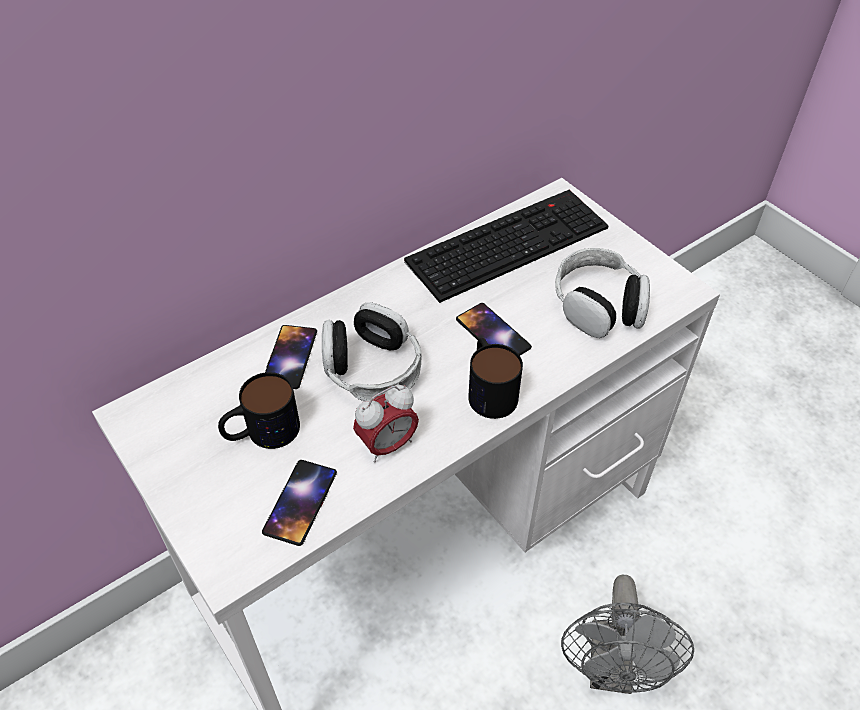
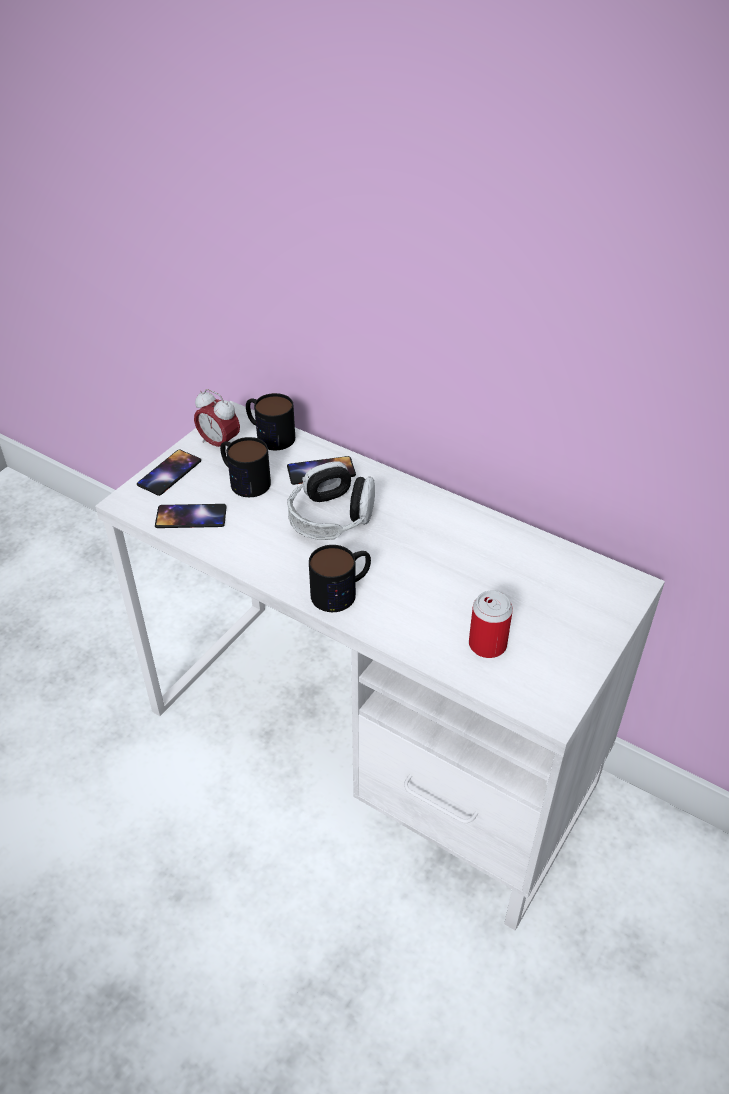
camera: 70 degrees right, 5 degrees down
(192, 388) = (269, 435): none -> mug
(387, 445) = (258, 546): alarm clock -> alarm clock (219, 444)
(492, 333) = (408, 578): phone -> phone (169, 473)
(508, 242) = (534, 562): keyboard -> none
(599, 305) = (487, 645): headphones -> can
(611, 670) = (295, 937): grey fan -> none

